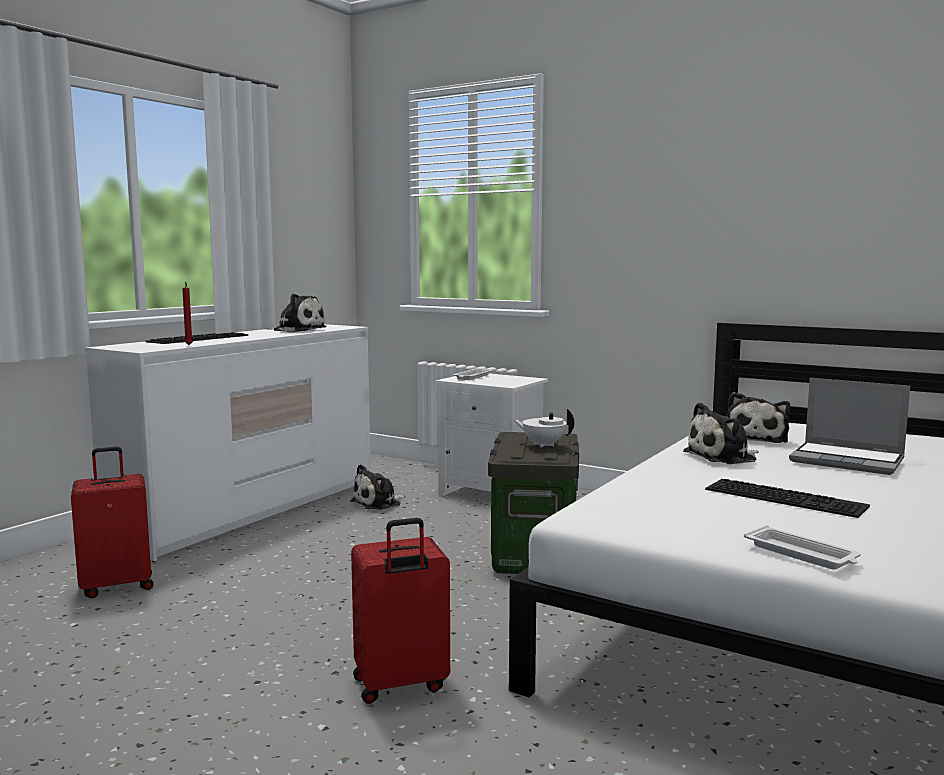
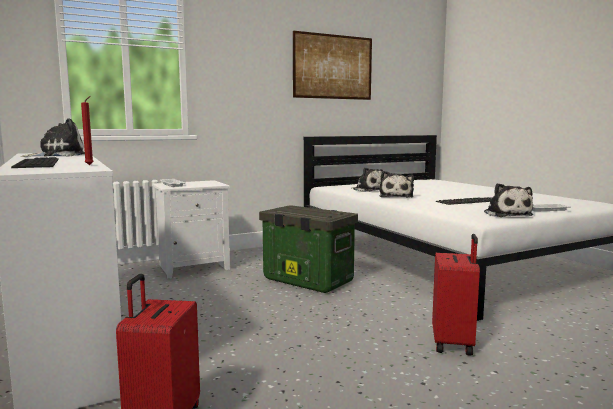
camera: 60 degrees left, 0 degrees up
(378, 503) = (147, 295): plush toy -> plush toy (506, 214)
(543, 445) = (312, 210): white teapot -> none
(797, 190) = (333, 67): none -> picture
(848, 461) = (425, 189): laptop -> none

